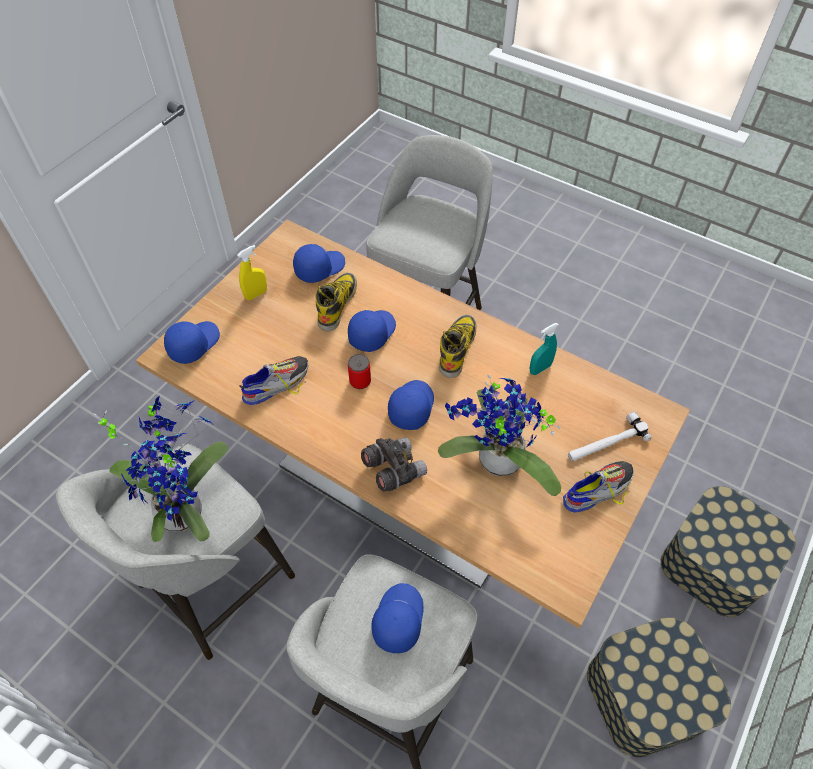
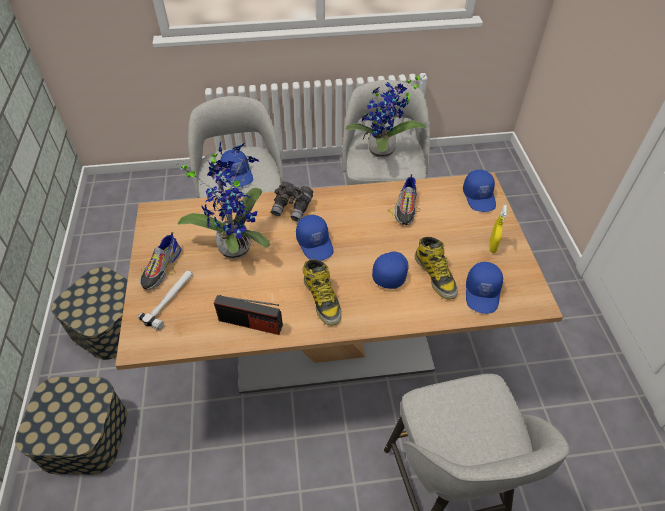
camera: 140 degrees right, 5 degrees down
(360, 381) = (361, 238): can -> none
(371, 332) = (390, 271): blue cap -> blue cap turned 150 degrees counterclockwise
(540, 368) = (251, 323): turquoise spray bottle -> radio

